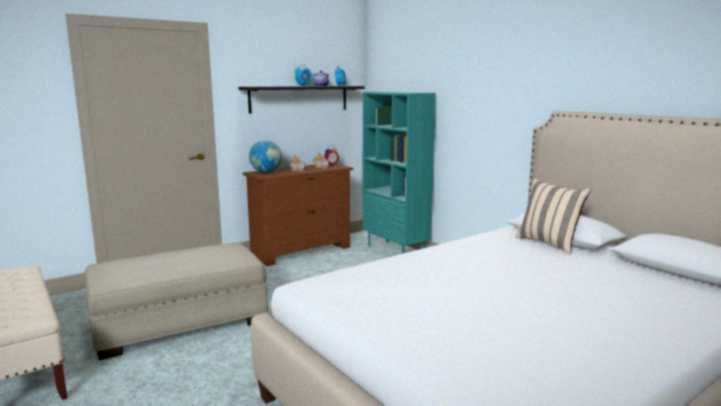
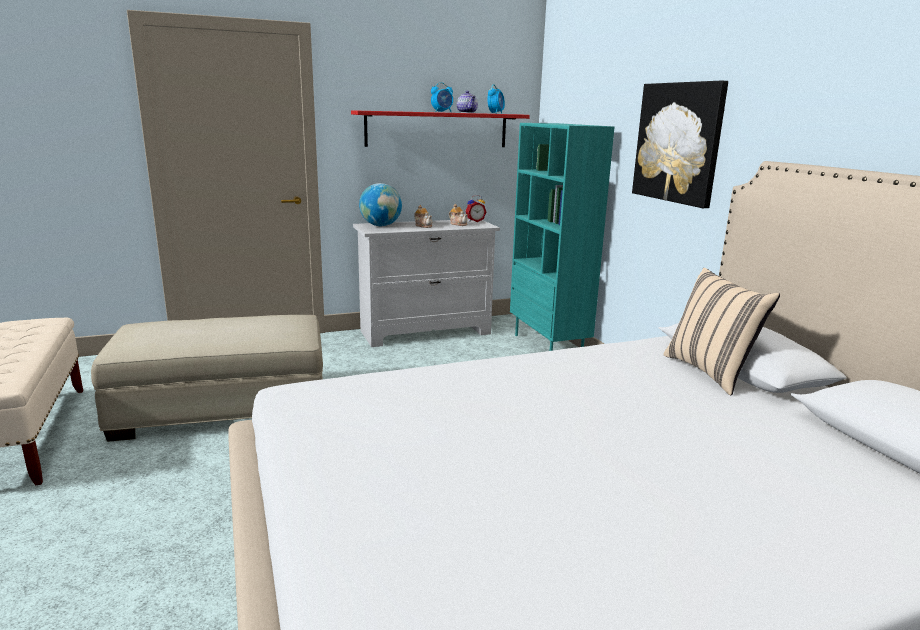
camera: 15 degrees right, 5 degrees up
(299, 99) = (437, 129): black shelf -> red shelf
(302, 251) = (426, 332): brown dresser -> white dresser
(486, 102) = (678, 143): none -> picture

